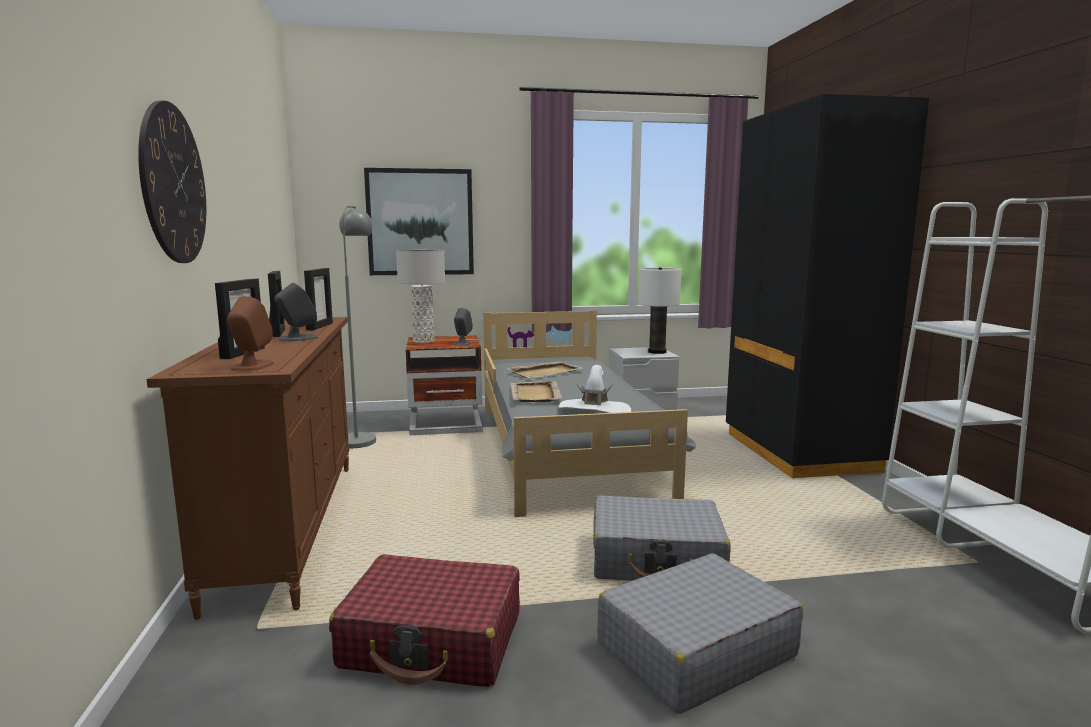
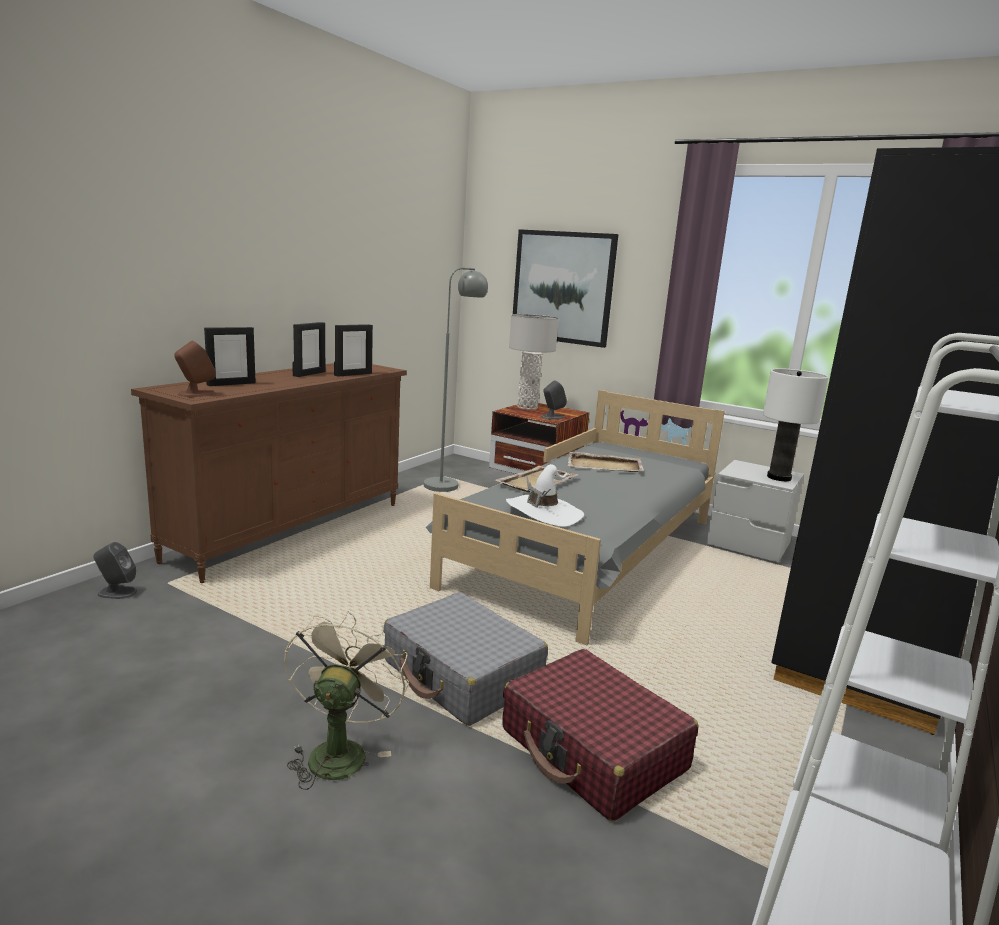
camera: 40 degrees right, 5 degrees up
(173, 184) = (213, 249): wall clock -> none
(298, 338) = (300, 380): grey speaker -> grey speaker (117, 592)
(433, 641) = (221, 640): red suitcase -> red suitcase (593, 750)
(695, 650) = (340, 751): grey suitcase -> beige fan

